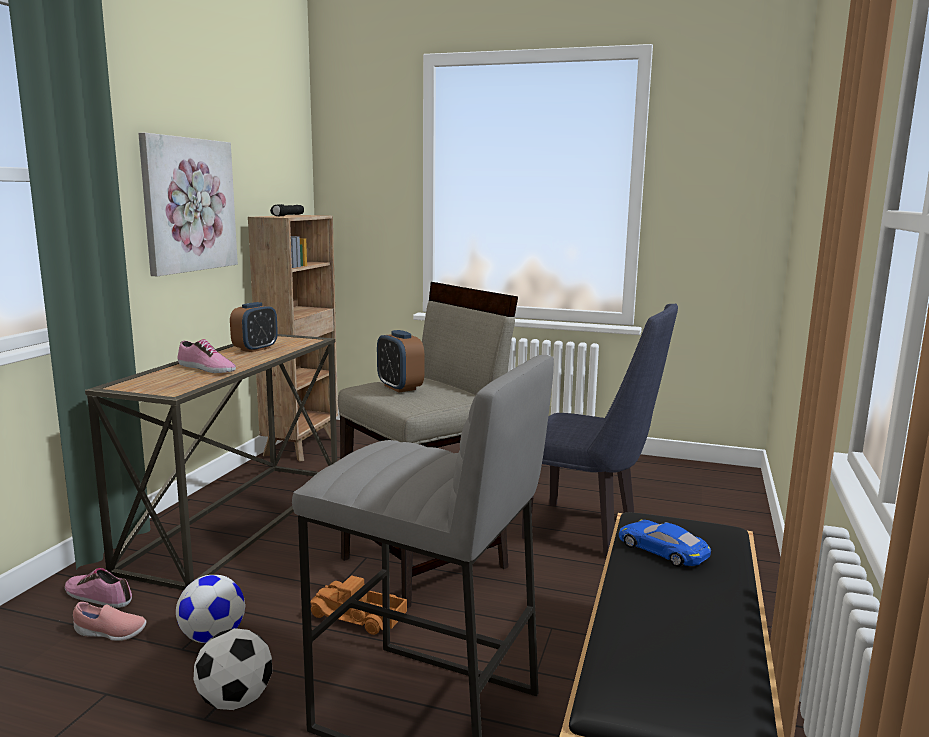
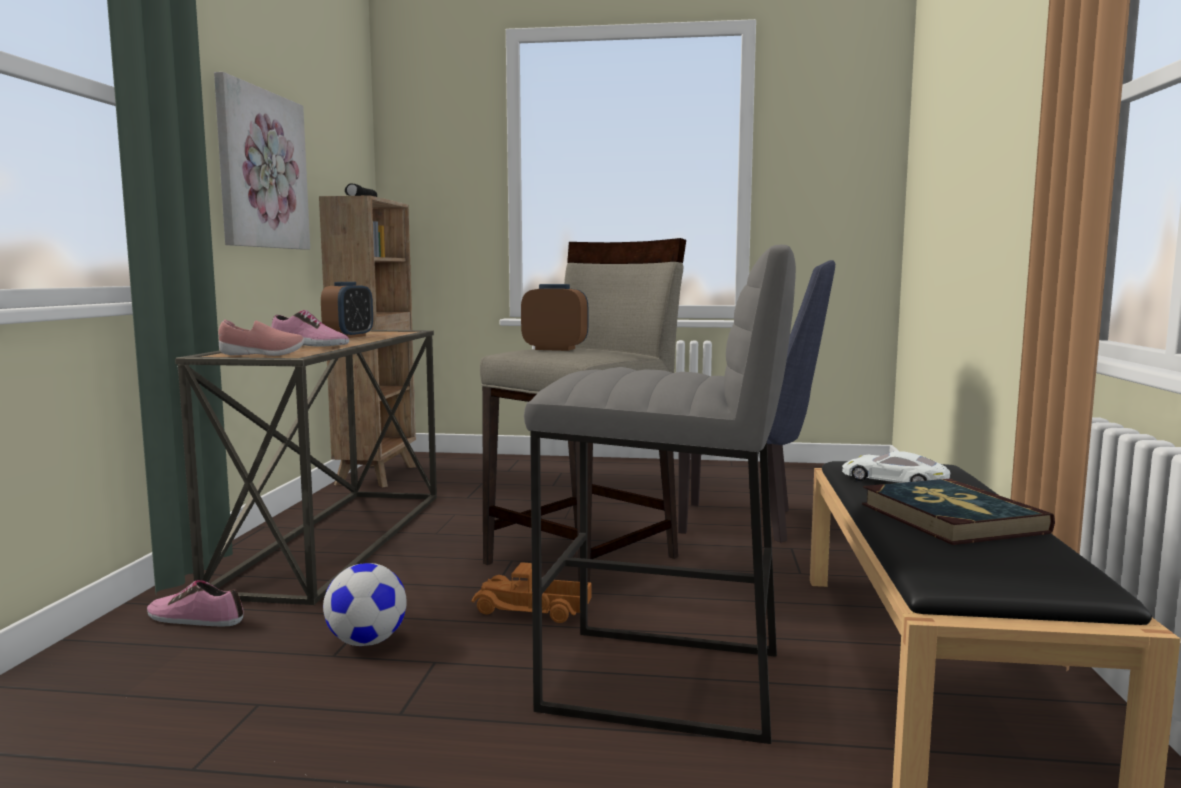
camera: 10 degrees left, 5 degrees down
(110, 633) = (231, 650): pink shoe -> pink shoe (262, 354)
(235, 700) = (429, 694): football -> none
(400, 387) = (555, 349): alarm clock -> alarm clock turned 150 degrees clockwise
(662, 550) = (894, 480): blue toy car -> white toy car
(675, 614) = (950, 518): none -> book

